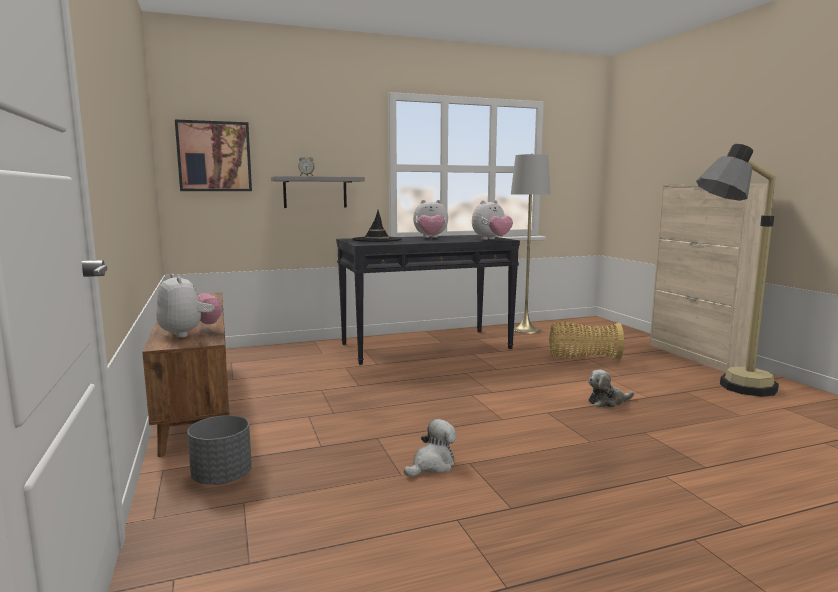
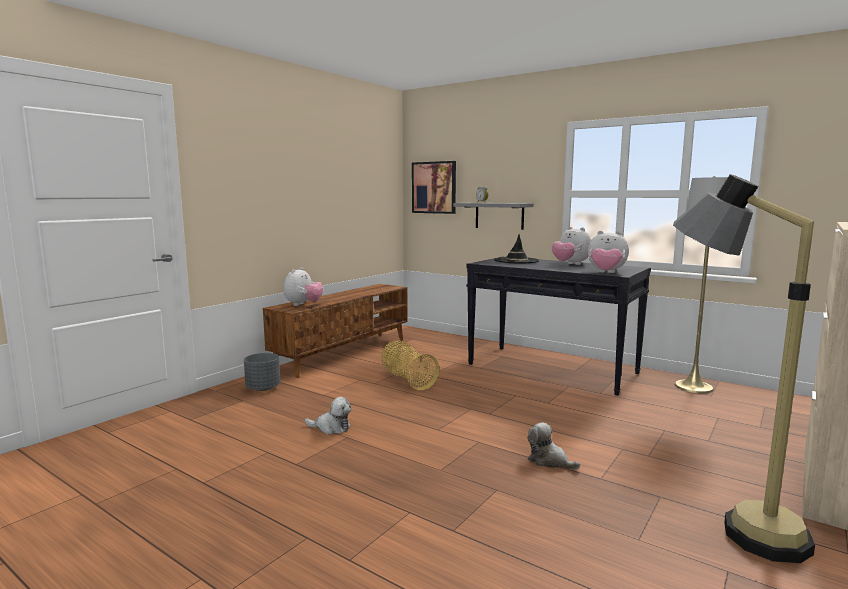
camera: 55 degrees right, 0 degrees up
(583, 358) = (662, 428): basket -> basket (407, 380)

